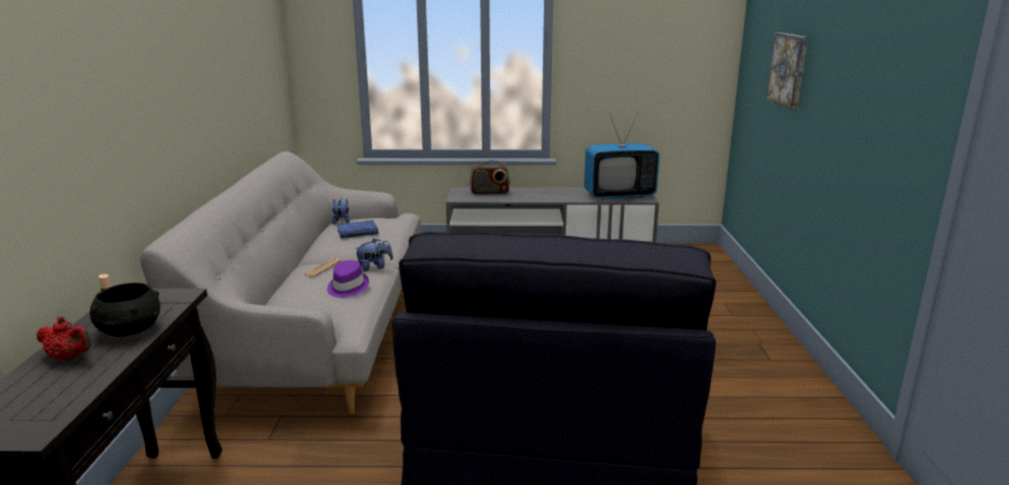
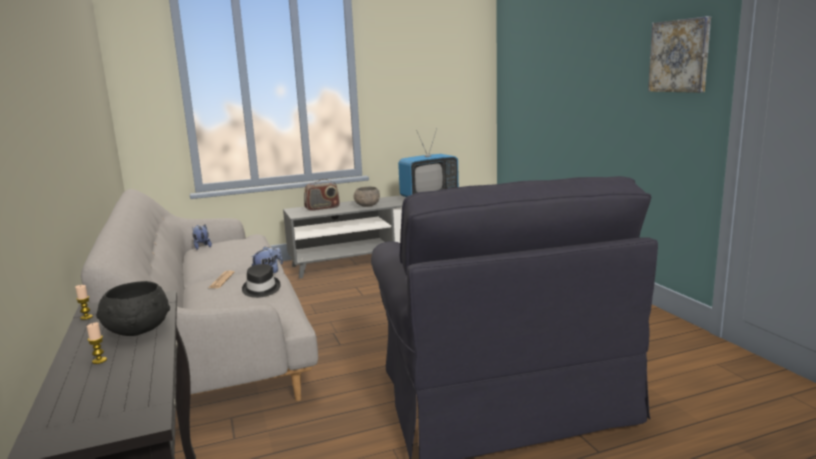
camera: 20 degrees left, 5 degrees down
(70, 358) = (99, 360): red teapot -> candle
(347, 287) = (261, 289): purple hat -> black hat
(358, 232) = (227, 251): blue book -> none
(539, 197) = (367, 205): none -> grey bowl
(788, 70) = (554, 81): picture -> picture (680, 56)

